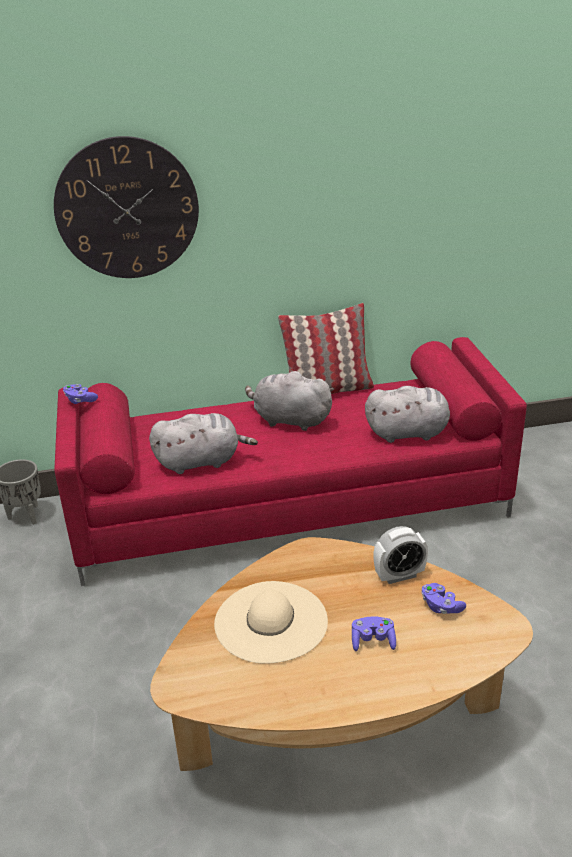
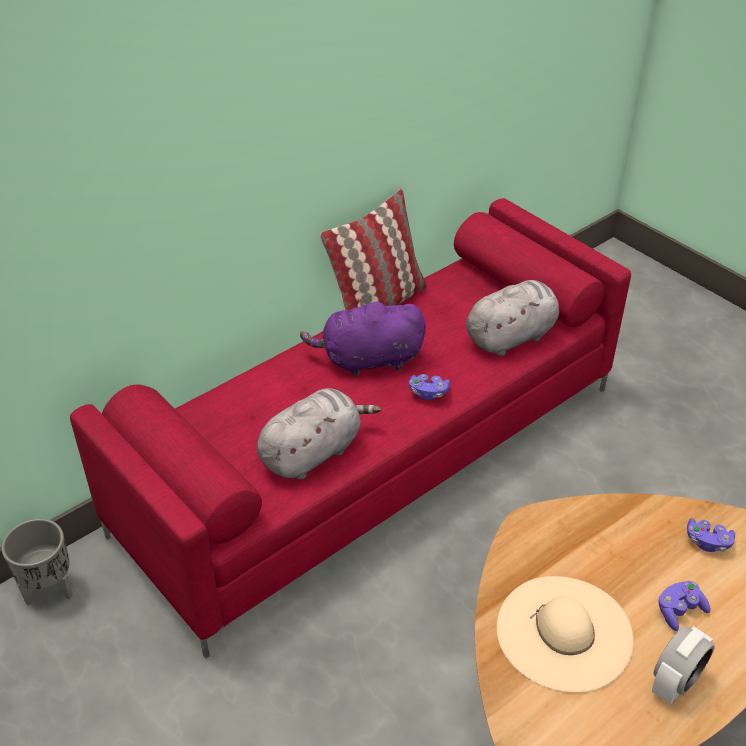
camera: 30 degrees left, 10 degrees up
(80, 400) = (124, 424): purple game controller -> purple game controller (428, 393)
(127, 209) = (139, 148): wall clock -> none
(289, 420) = (368, 360): grey plush toy -> purple plush toy
(399, 575) = (641, 521): alarm clock -> alarm clock (675, 683)

